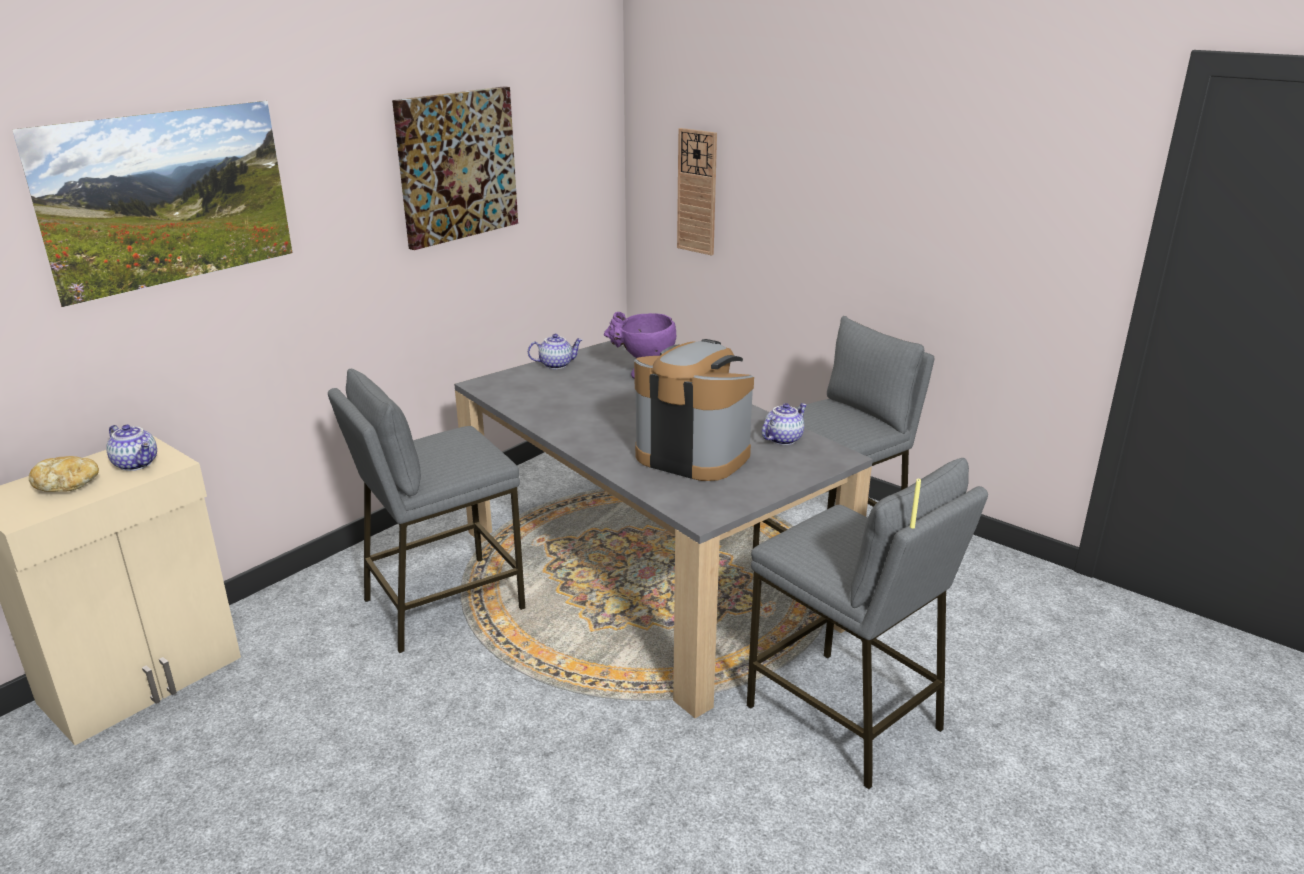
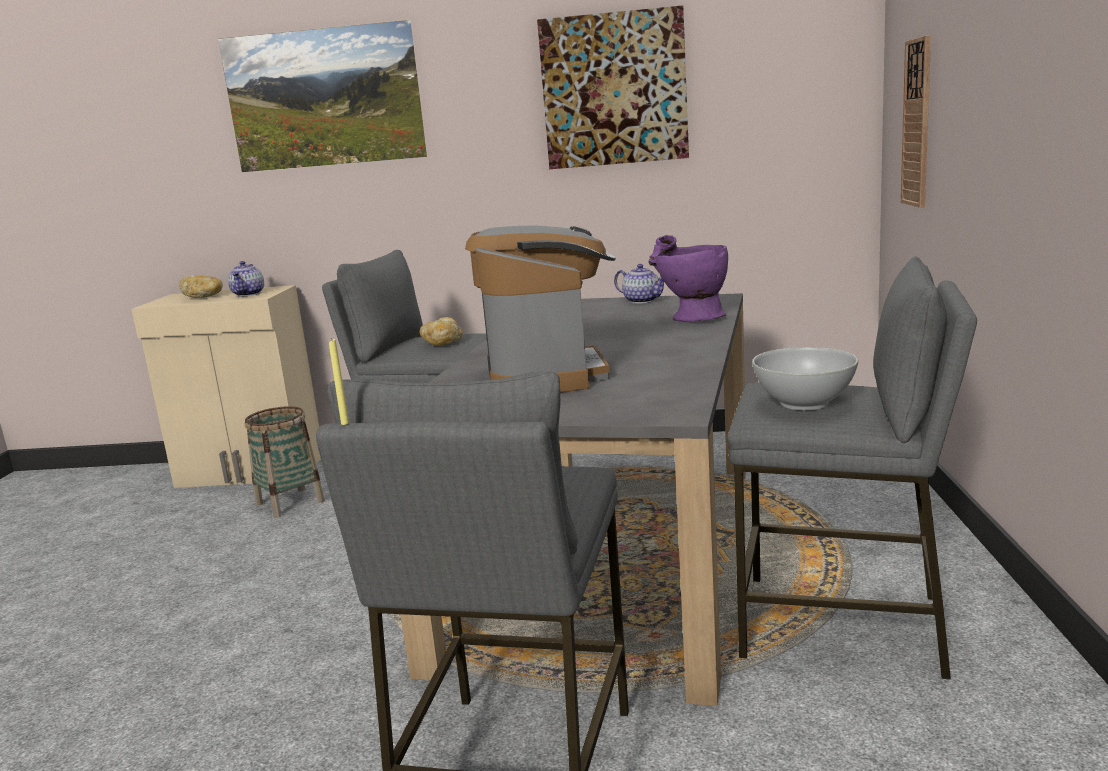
camera: 55 degrees right, 10 degrees down
(285, 680) = (290, 502): none -> basket
(455, 453) = (442, 343): none -> bread
(782, 439) = (665, 385): teapot -> none
(833, 425) = (805, 403): none -> white bowl

